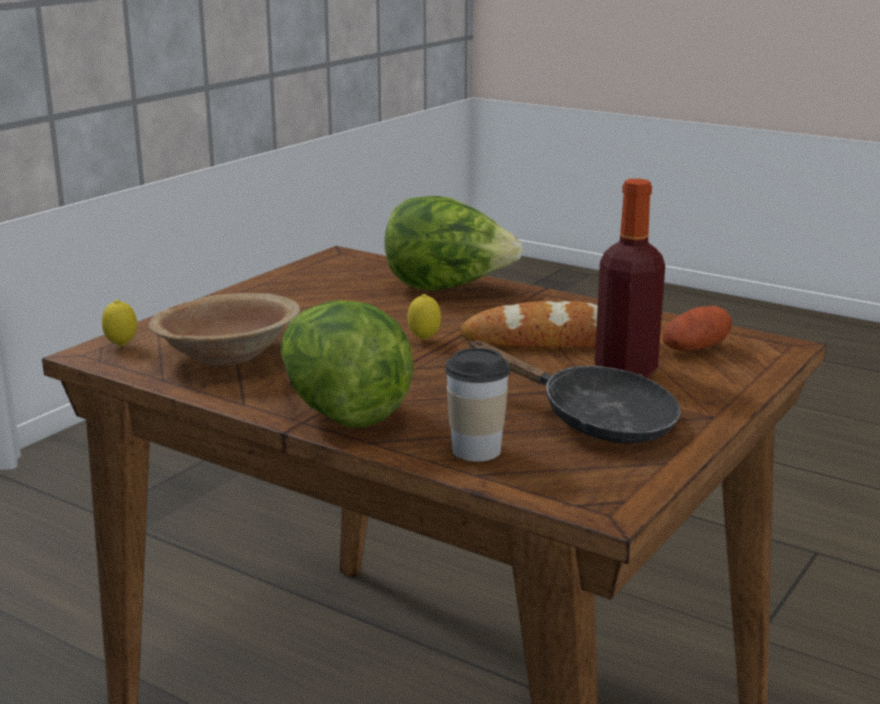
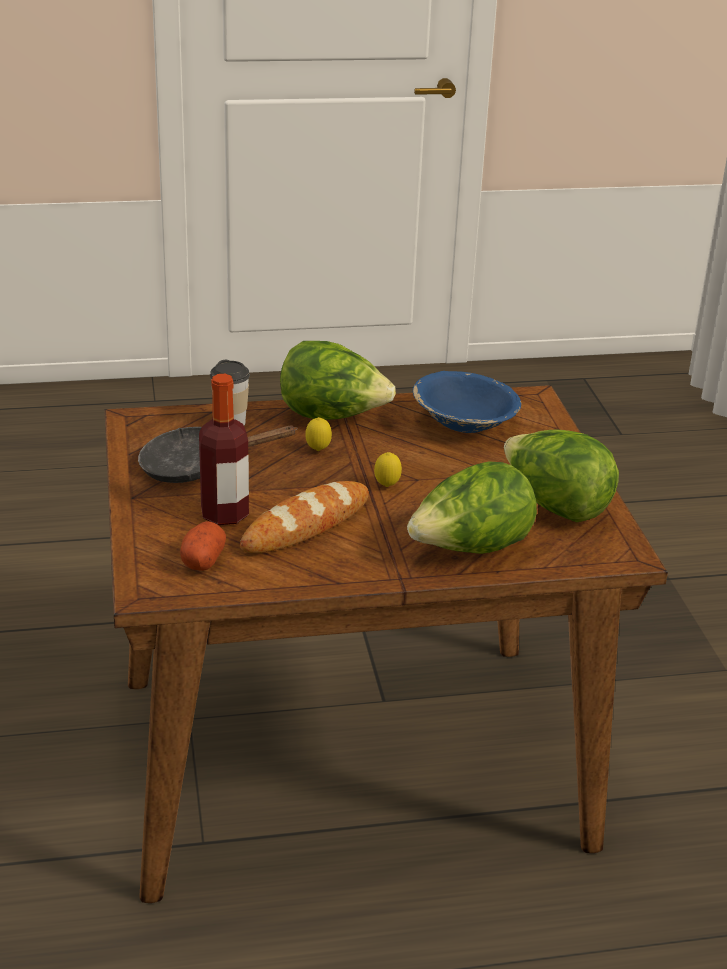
camera: 135 degrees right, 10 degrees up
(121, 346) = (533, 406): lemon -> lemon (318, 450)
(227, 356) = (464, 424): brown bowl -> blue bowl
(317, 287) = (555, 506): none -> lettuce

